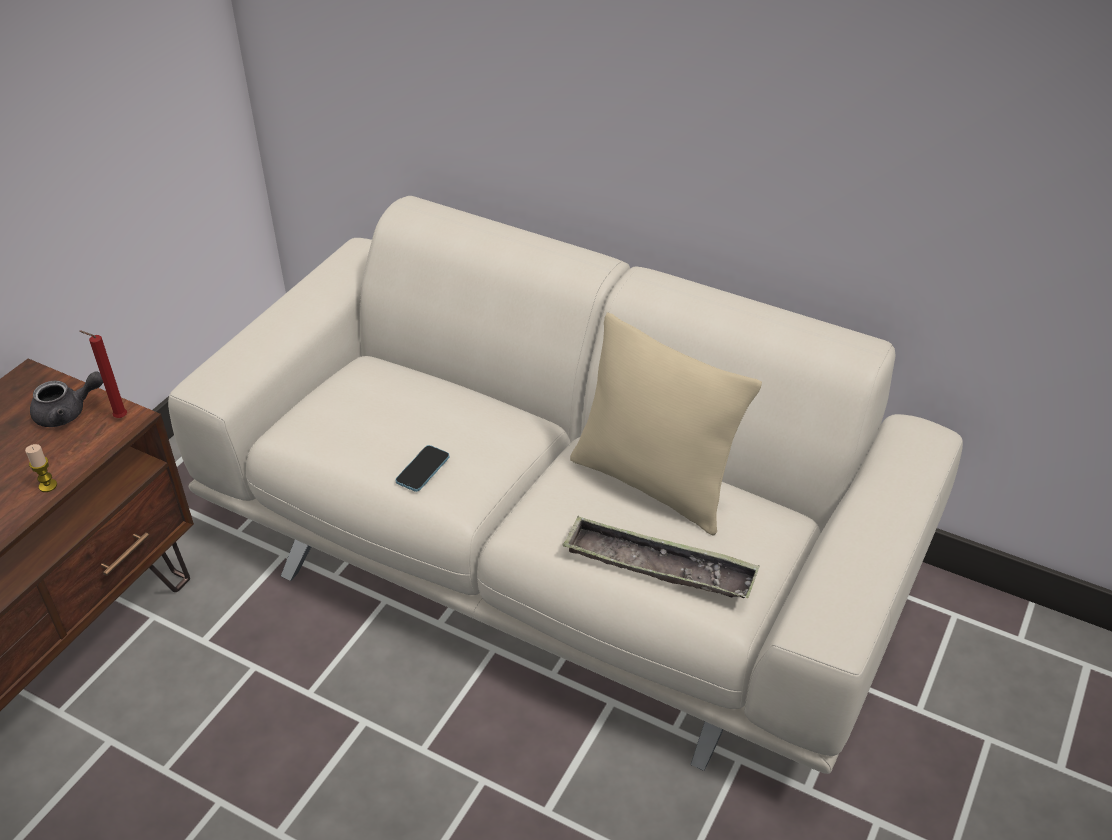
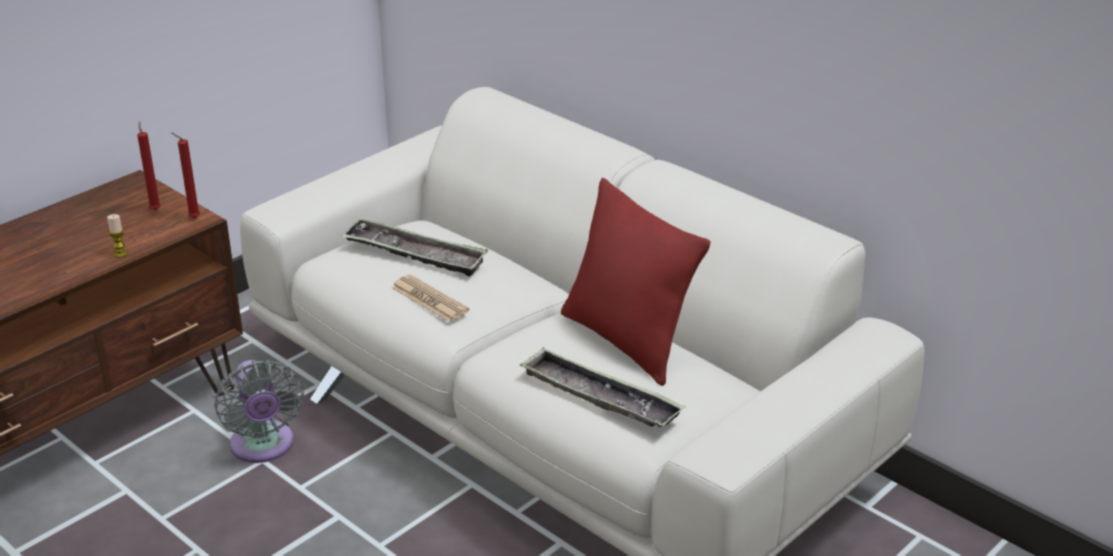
camera: 15 degrees right, 10 degrees down
(68, 413) = (155, 209): grey teapot -> red candle
(249, 649) = (263, 447): none -> grey fan
(382, 410) = (415, 254): none -> tray
(422, 469) = (429, 299): phone -> newspaper
(653, 483) = (627, 341): beige pillow -> red pillow

